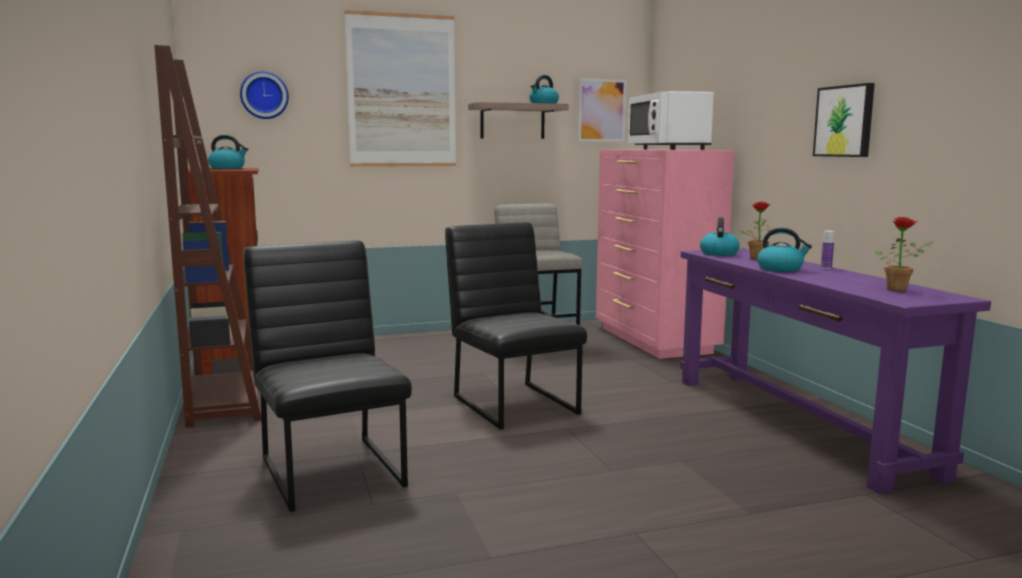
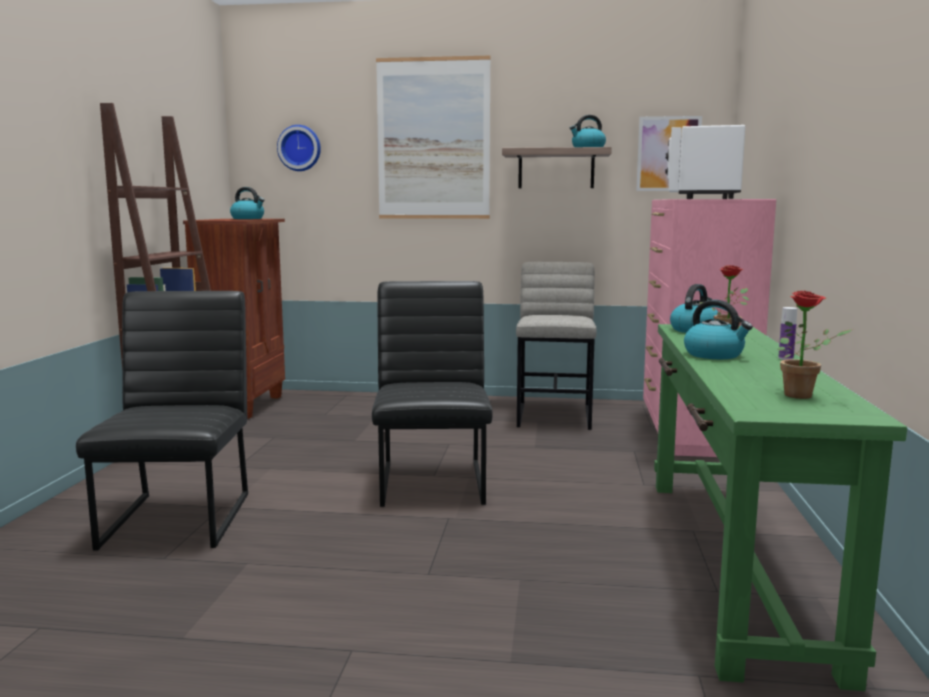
camera: 25 degrees right, 0 degrees up
(794, 423) = (732, 562): purple console table -> green console table
(845, 121) = (853, 156): picture -> none

